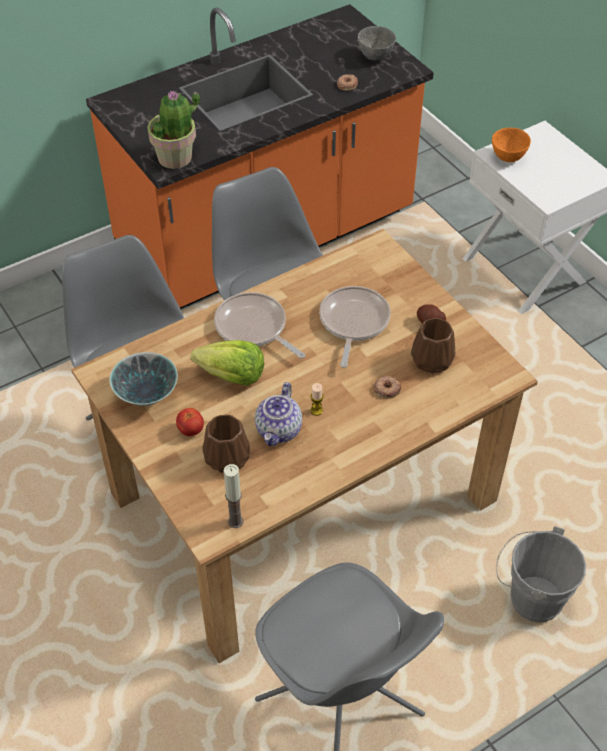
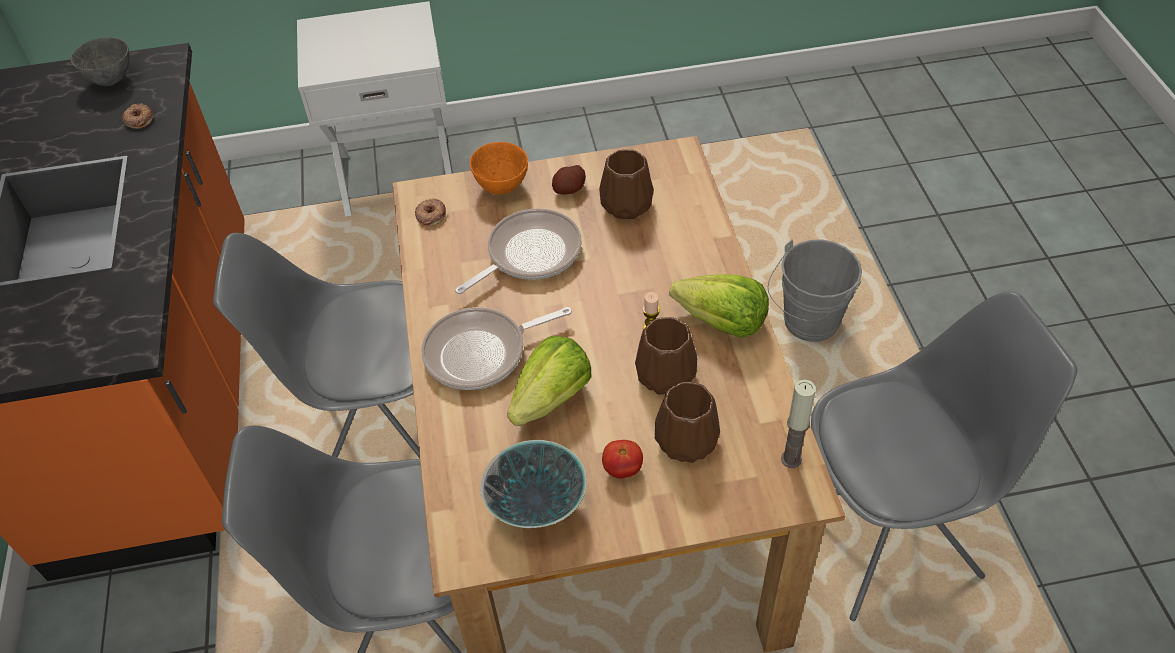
camera: 65 degrees left, 0 degrees up
(175, 157) = (124, 332): potted plant -> none
(279, 430) = (665, 374): teapot -> brown vase
(342, 449) = (721, 323): none -> lettuce
(353, 322) = (529, 254): frying pan -> frying pan turned 105 degrees clockwise
(386, 389) = (649, 256): donut -> donut (430, 215)
(508, 158) = (332, 64): orange bowl -> orange bowl (502, 186)

